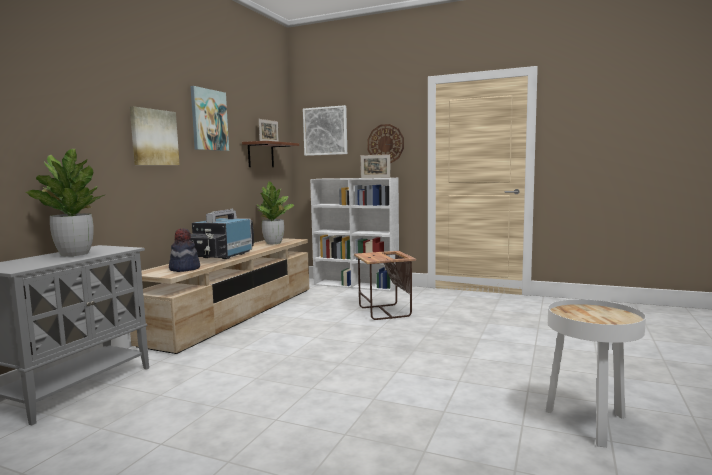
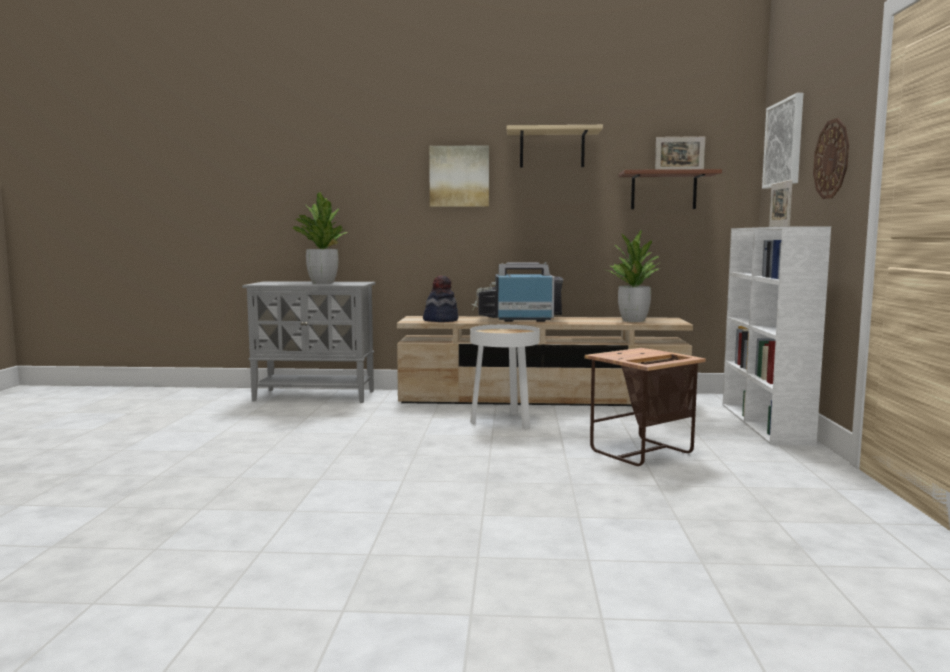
camera: 70 degrees right, 0 degrees up
(209, 120) = (552, 149): picture -> beige shelf
(589, 423) = (269, 594): white side table -> white side table (504, 421)

